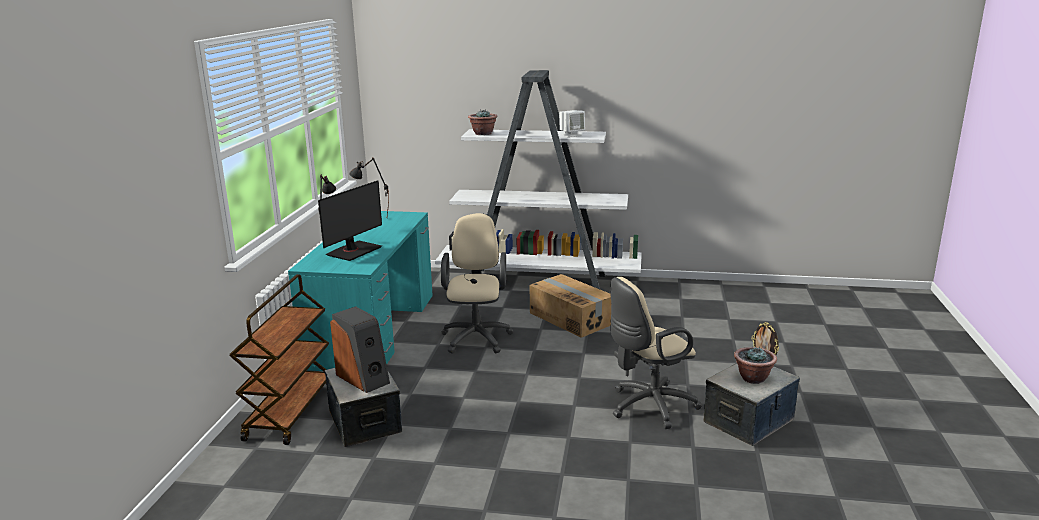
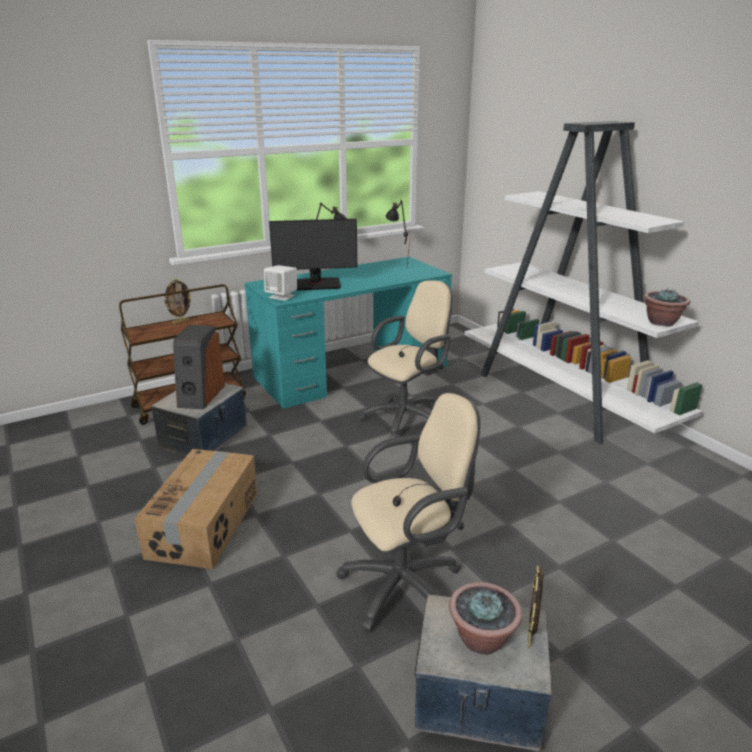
camera: 50 degrees right, 5 degrees up
(269, 327) = (181, 321): none -> picture frame
(483, 133) = (534, 197): potted plant -> potted plant (661, 322)
(571, 135) = (624, 216): white speaker -> white speaker (282, 296)
(571, 318) = (524, 447): cardboard box -> cardboard box (205, 524)
(648, 406) = (408, 585): beige office chair -> beige office chair turned 135 degrees clockwise

